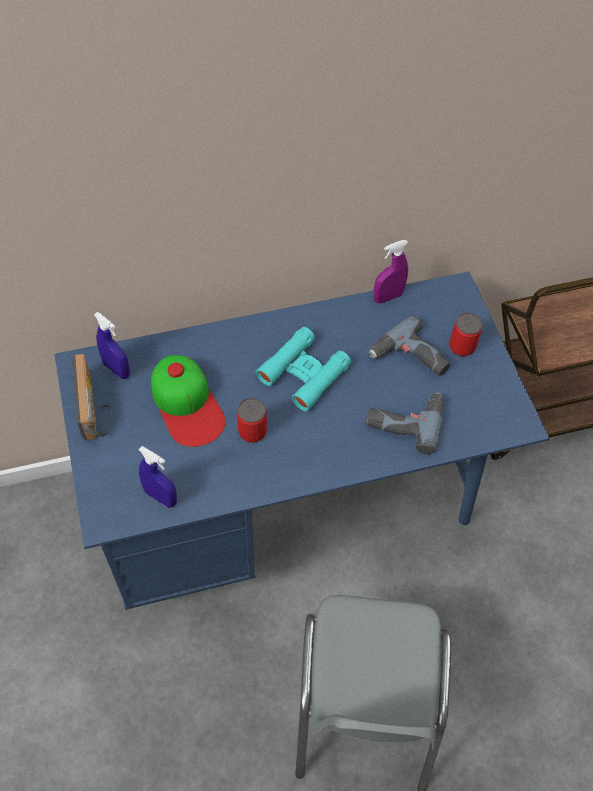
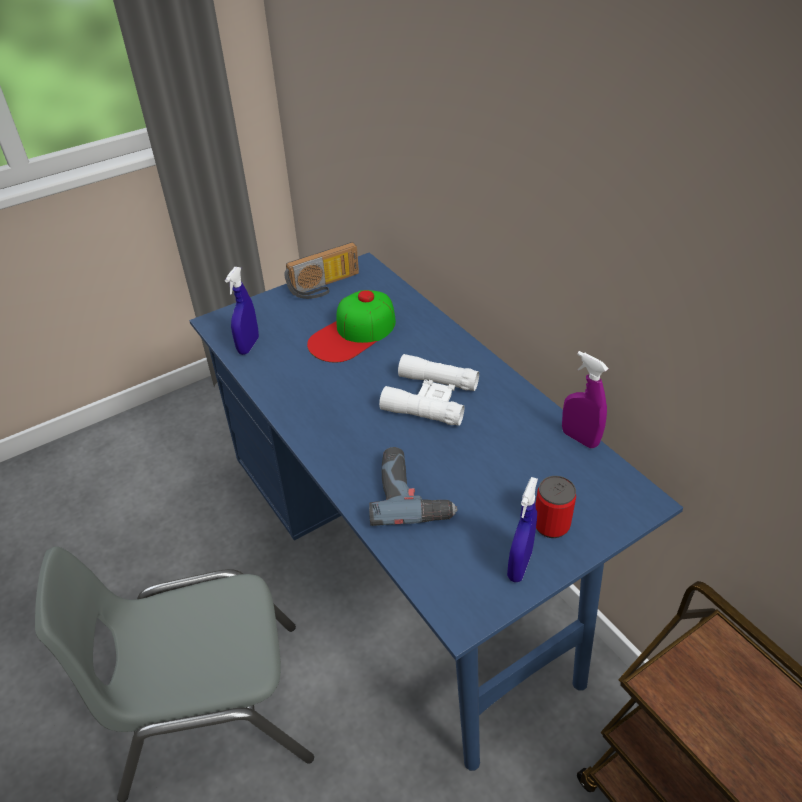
camera: 75 degrees right, 15 degrees down
(116, 369) = (370, 286): blue spray bottle -> blue spray bottle (519, 565)
(252, 431) = (341, 381): can -> none
(303, 373) = (430, 398): turquoise binoculars -> white binoculars
(409, 359) = (500, 479): power drill -> none

